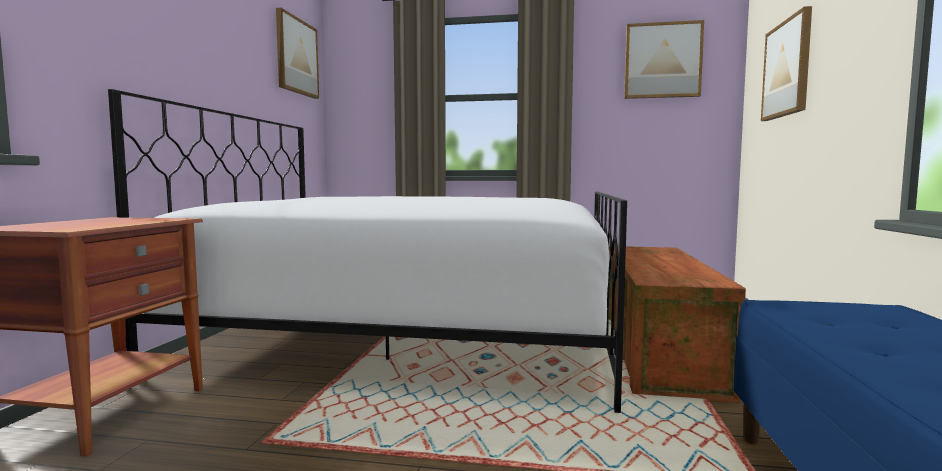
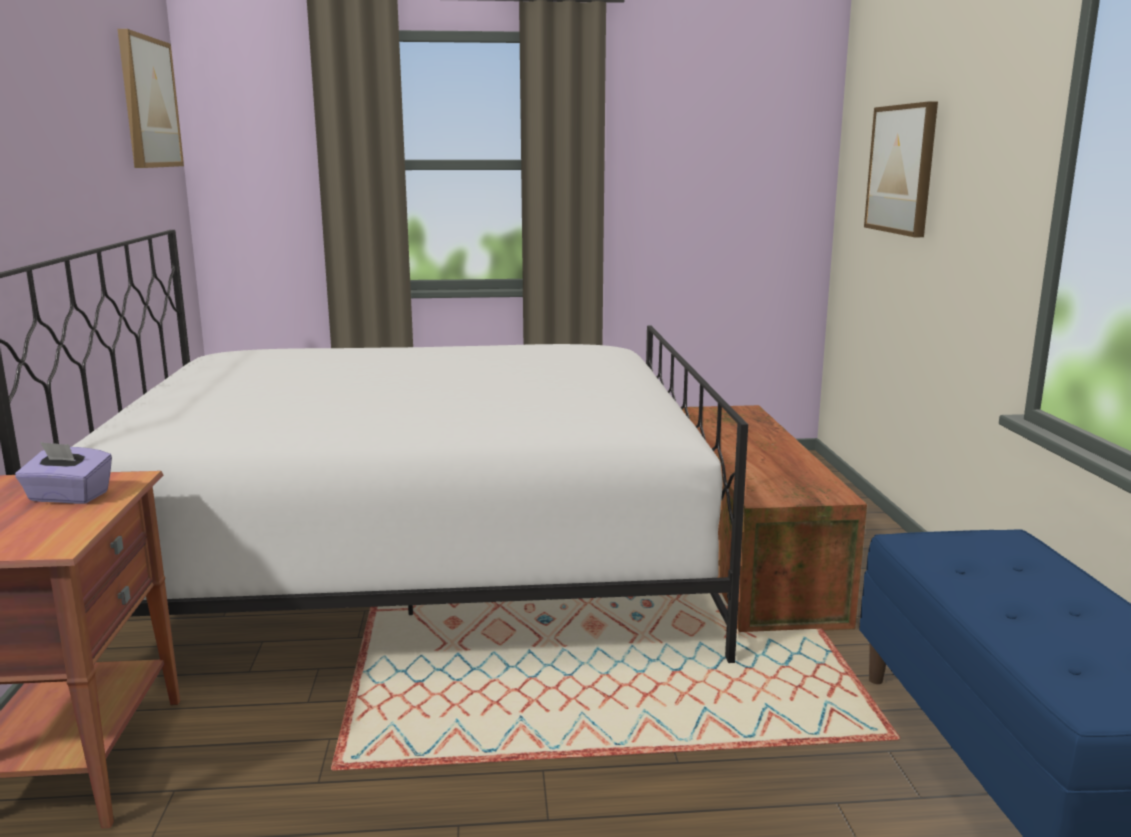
camera: 15 degrees left, 10 degrees up
(125, 221) = (68, 497): none -> purple tissue box
(662, 60) = (731, 117): picture -> none

